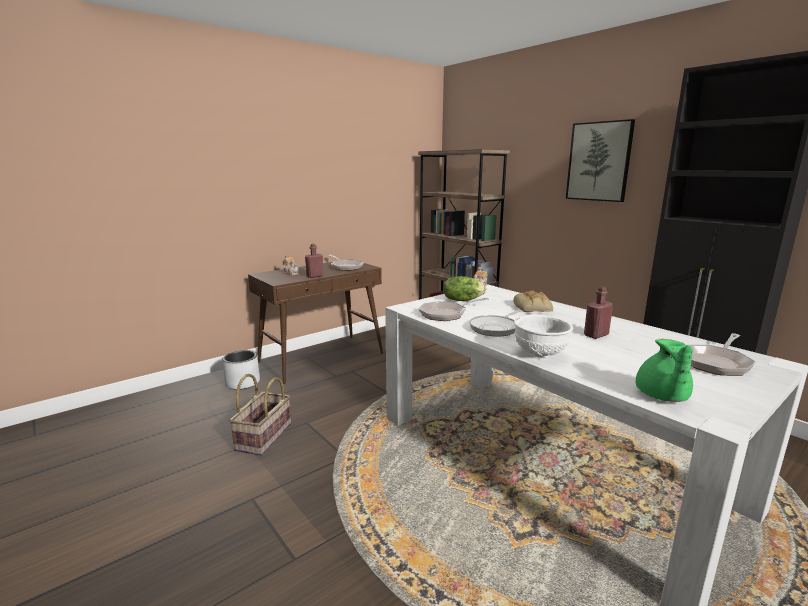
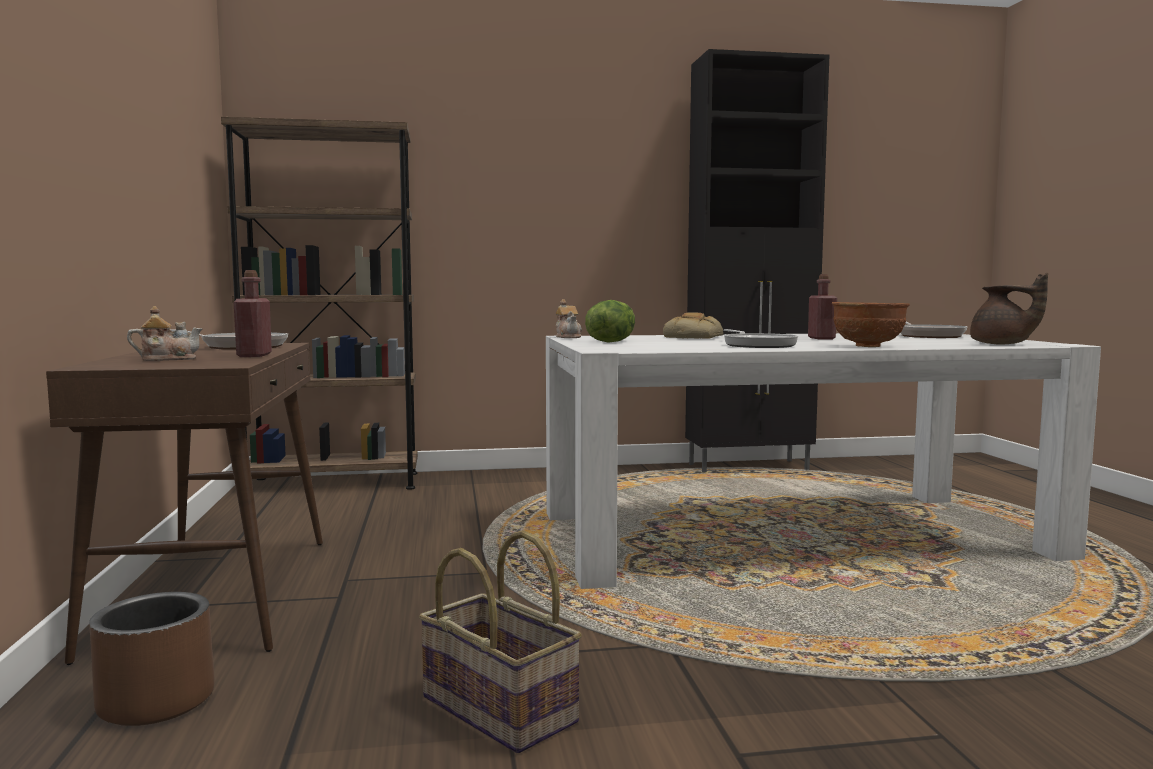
camera: 60 degrees left, 10 degrees down
(243, 383) = (156, 701): grey planter -> brown planter
(446, 314) = (669, 347): frying pan -> none
(540, 354) = (869, 346): white bowl -> brown bowl
(599, 161) = (573, 162): picture -> none
(661, 396) = (1002, 344): green teapot -> brown teapot

